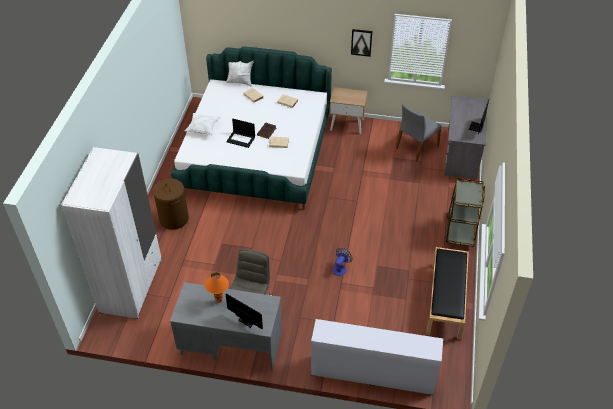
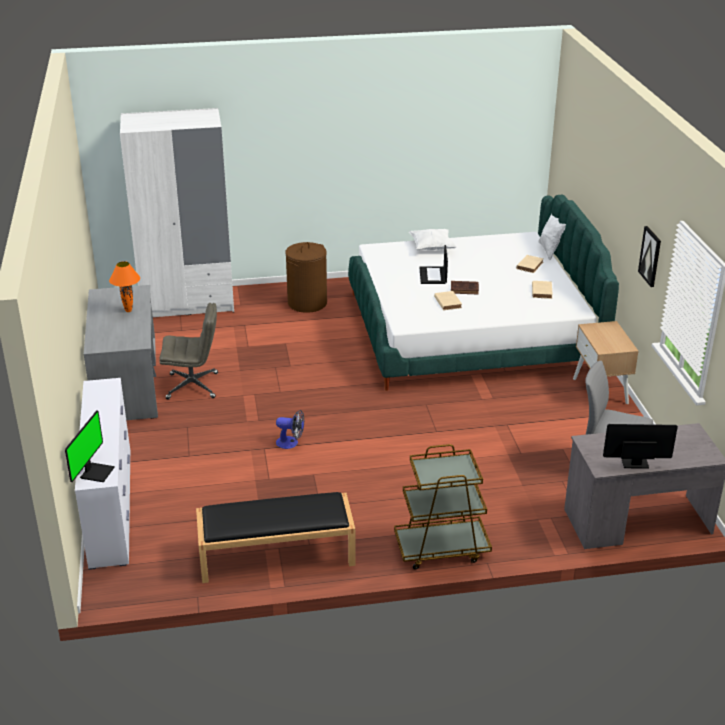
camera: 70 degrees right, 15 degrees down
(248, 319) = (106, 334): monitor -> monitor (96, 472)

